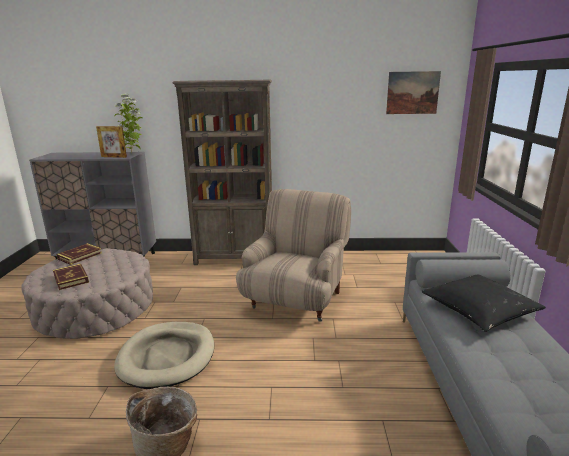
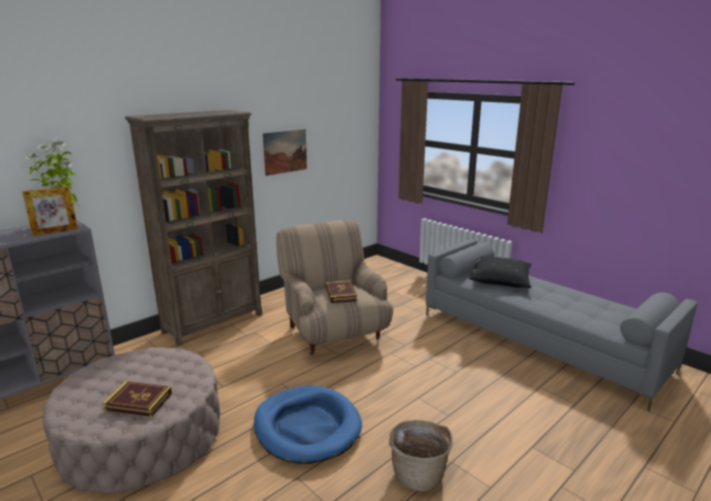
camera: 45 degrees left, 0 degrees up
(80, 256) = (86, 379): book -> book (340, 294)
(167, 357) = (307, 427): beige dog bed -> blue dog bed
(412, 93) = (345, 116): picture -> picture (285, 151)

